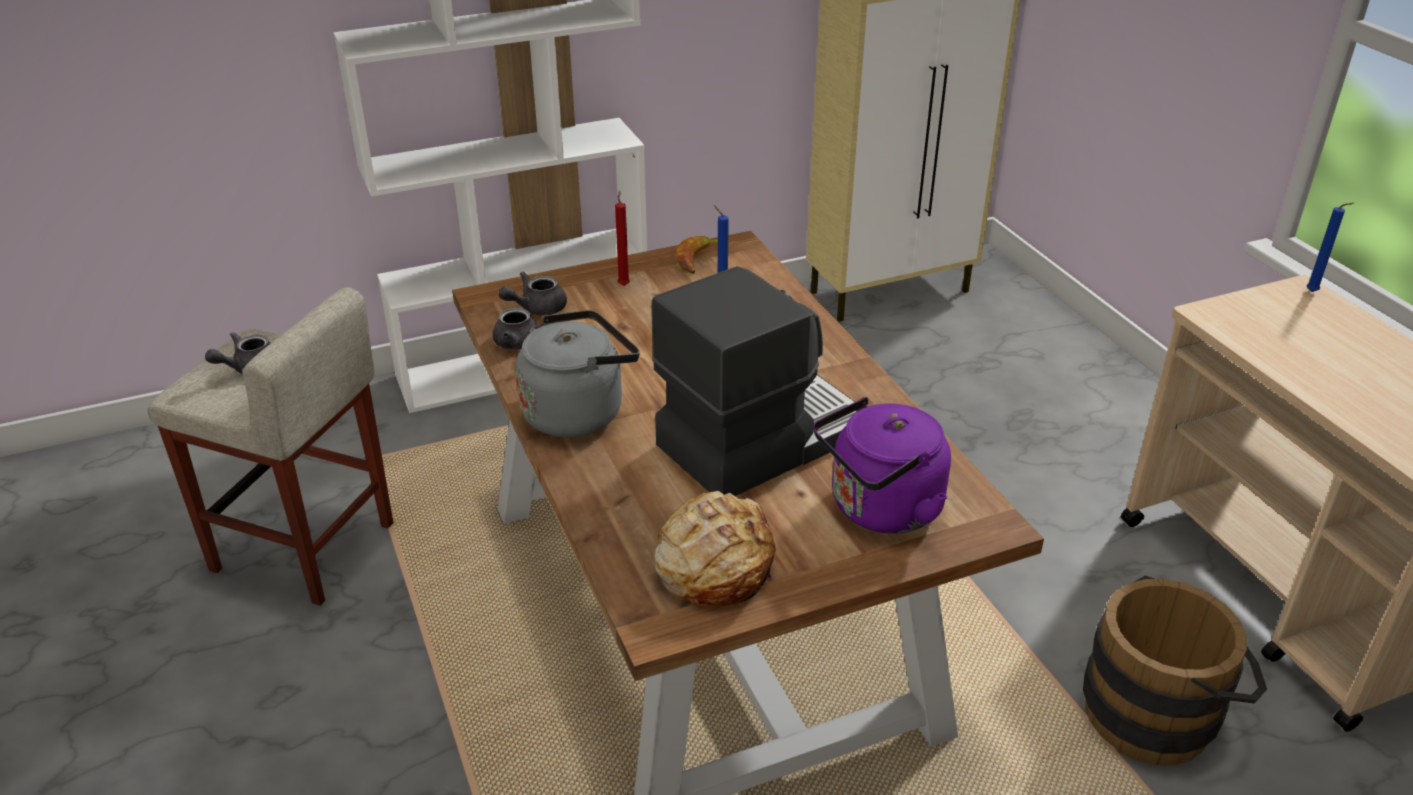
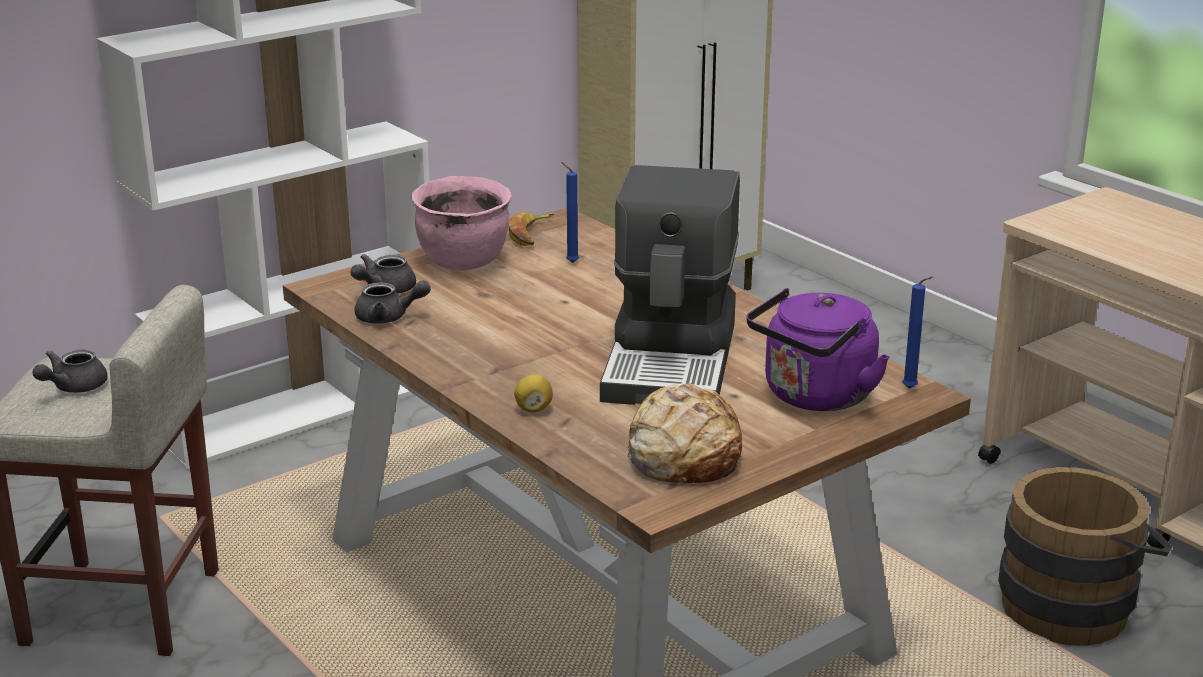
camera: 15 degrees left, 10 degrees down
(578, 412) = (479, 363): grey kettle -> none
(600, 478) = (533, 409): none -> lemon
(624, 284) = (464, 262): red candle -> pink cooking pot
(761, 438) = (673, 361): coffee machine -> coffee machine turned 150 degrees clockwise
(1313, 292) = (1119, 199): blue candle -> blue candle (912, 389)

